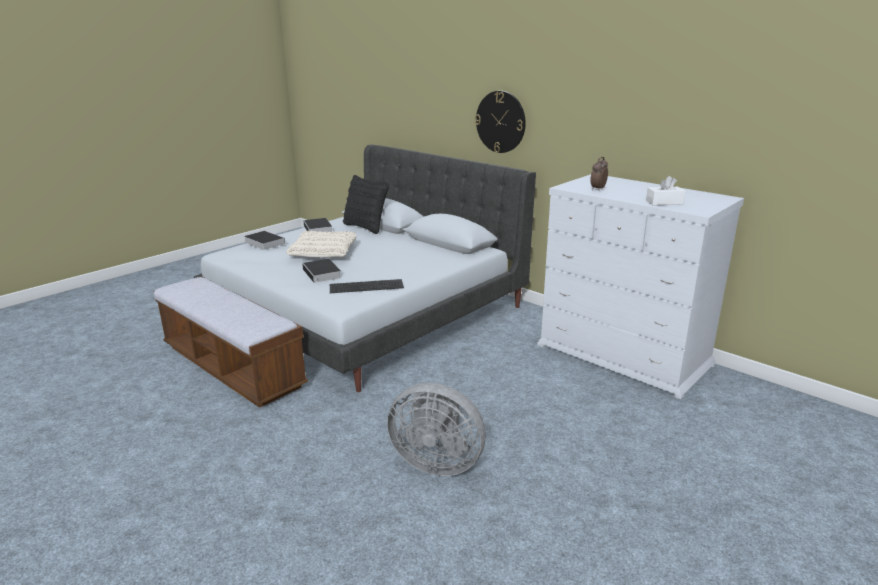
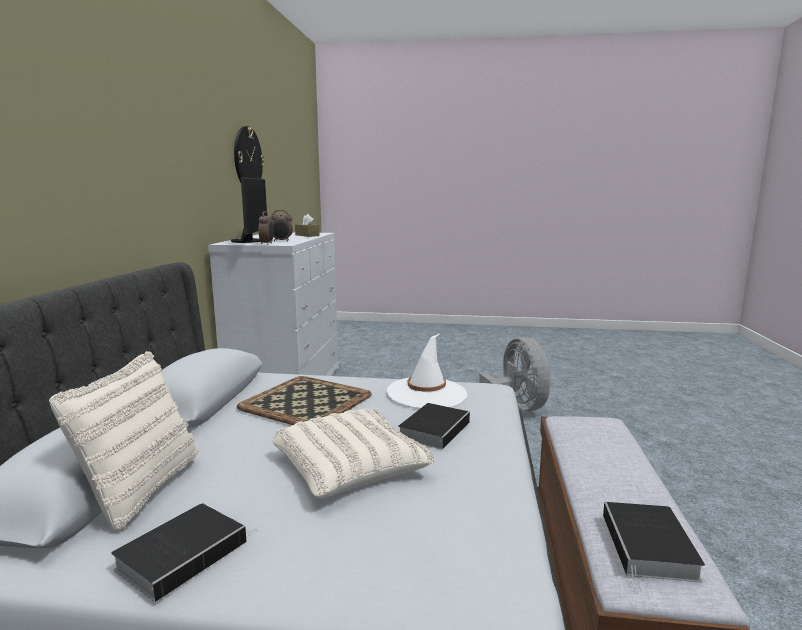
camera: 125 degrees left, 10 degrees down
(263, 242) = (381, 564): book -> book (650, 548)
(366, 228) = (142, 491): black pillow -> beige pillow
(367, 286) = (427, 393): keyboard -> white hat
(406, 258) = (307, 401): none -> tray
(500, 122) = (110, 204): wall clock -> wall clock (247, 159)
(573, 183) = (267, 244): none -> alarm clock
(609, 182) = (250, 241): none -> monitor
(664, 202) = (307, 235): white tissue box -> brown tissue box

